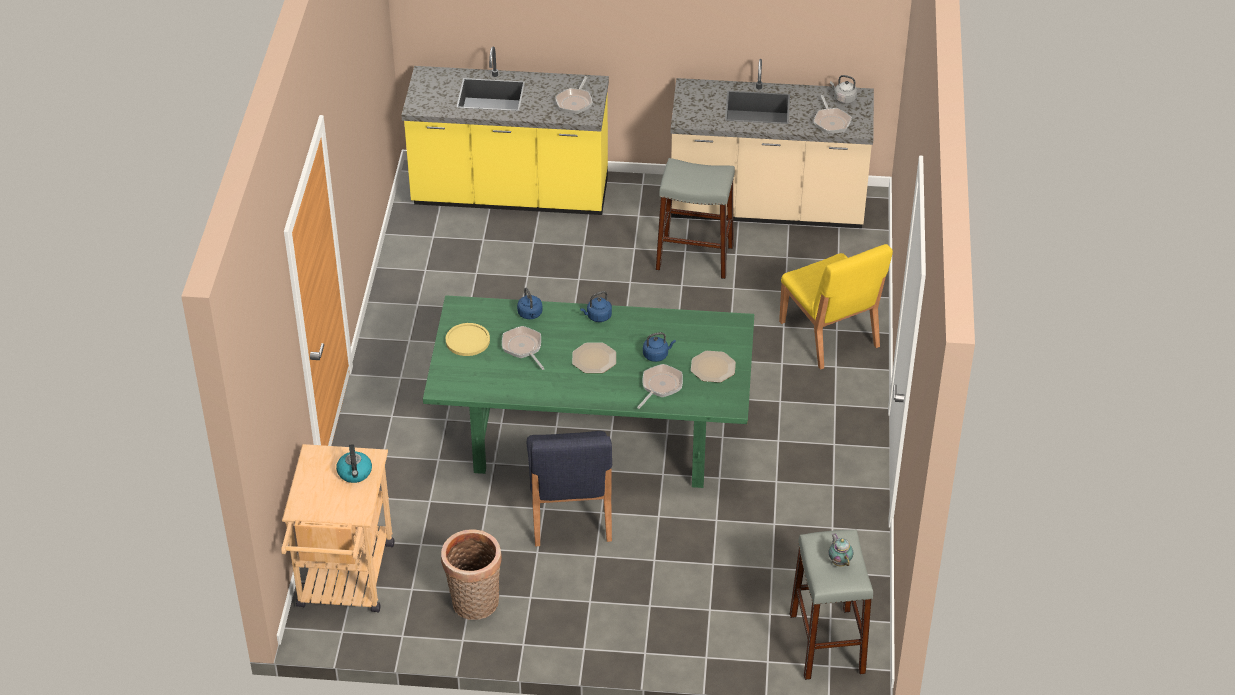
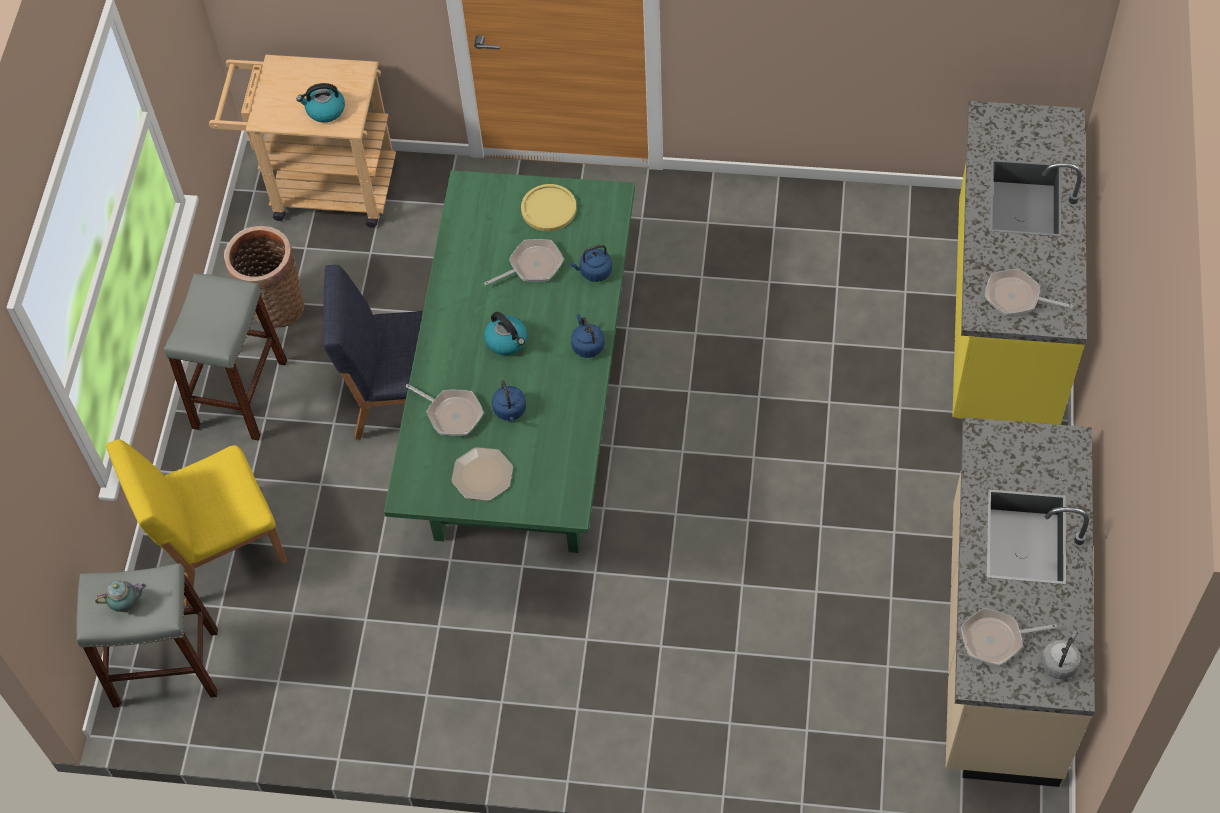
camera: 95 degrees right, 15 degrees up
(593, 359) = (507, 341): plate -> kettle
(694, 258) = (880, 544): grey stool -> grey stool (240, 394)
(829, 335) = (718, 712): yellow chair -> yellow chair (217, 546)

